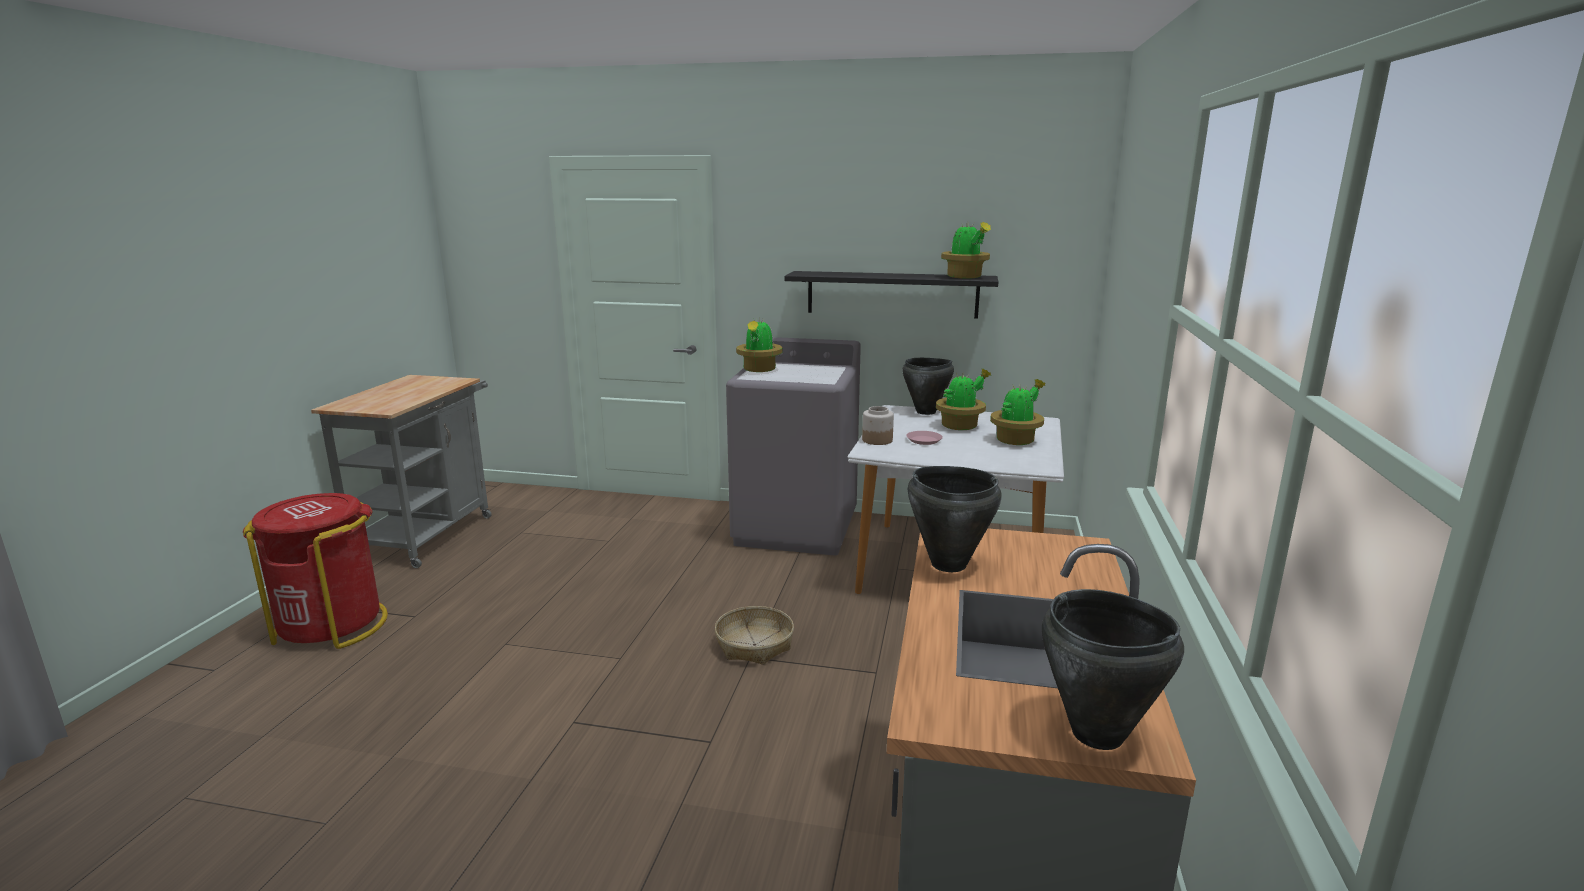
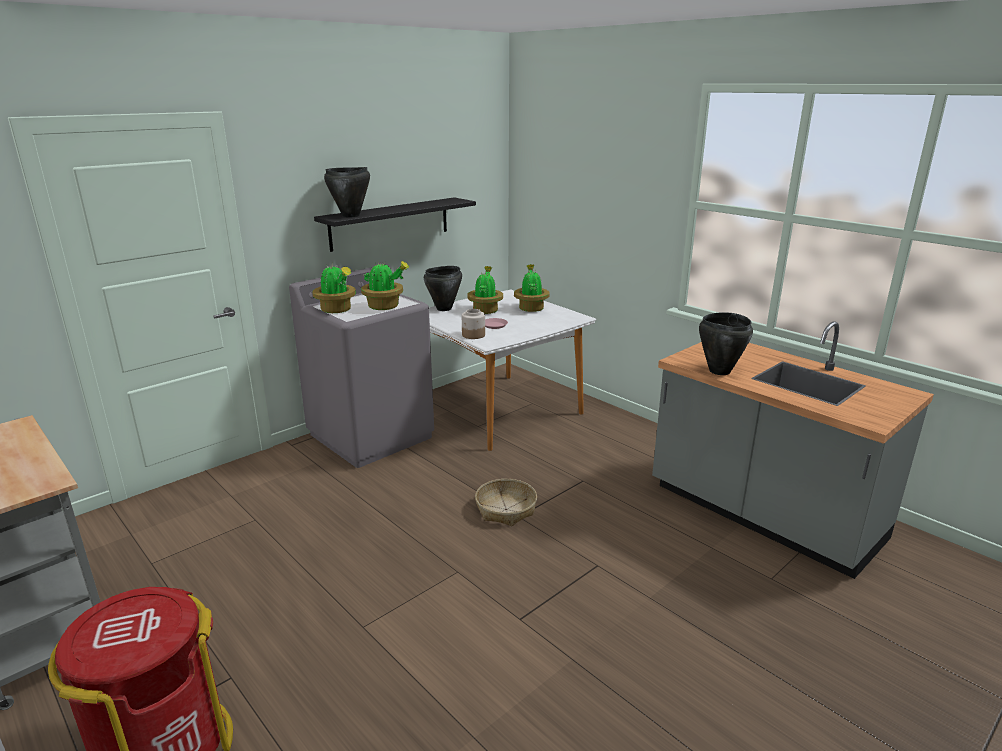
camera: 55 degrees left, 5 degrees up
(965, 277) = (447, 201): potted plant -> potted plant (385, 307)
(1097, 734) = (898, 397): black cooking pot -> black cooking pot (351, 216)

